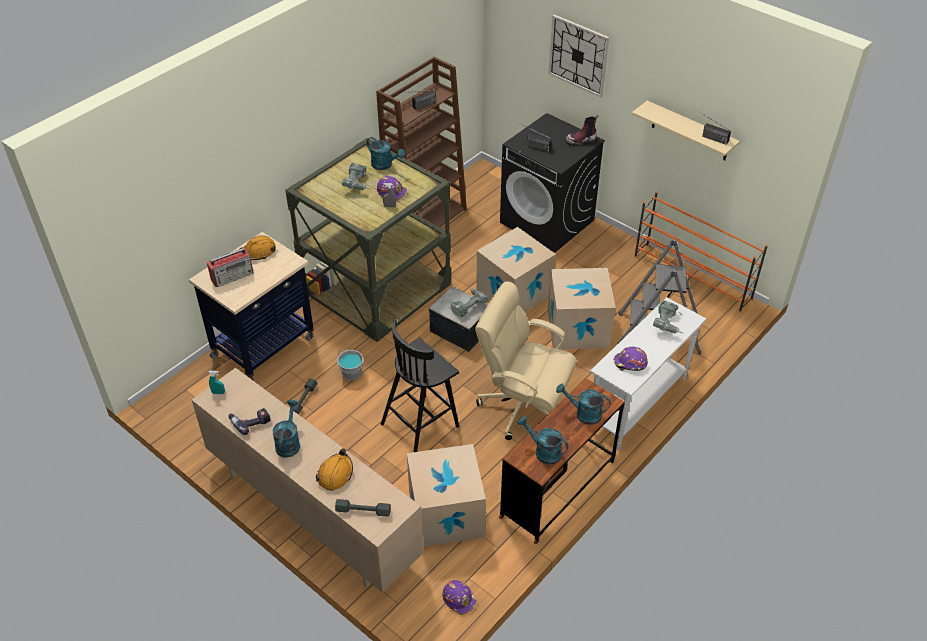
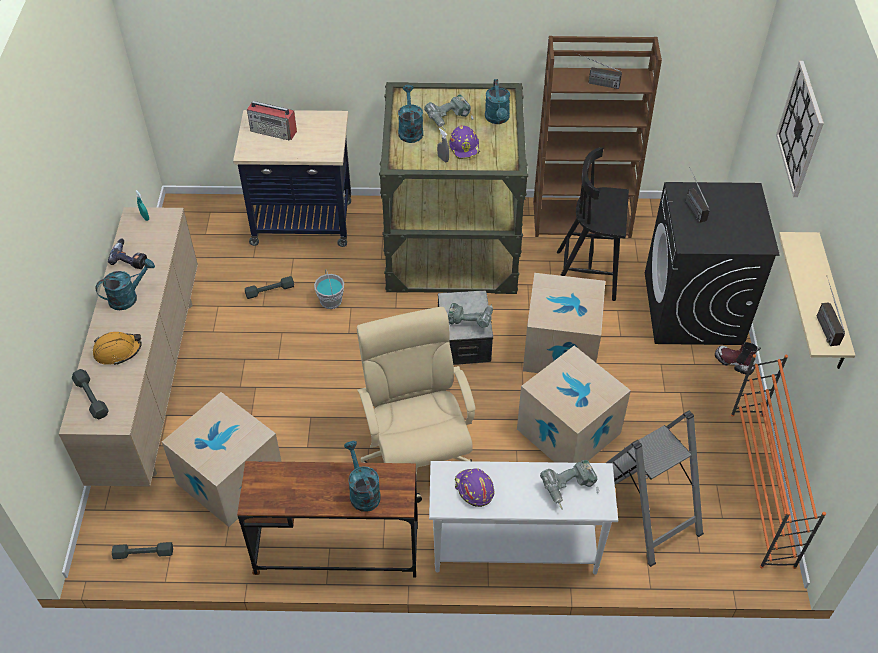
camera: 50 degrees right, 5 degrees up
(258, 252) = (319, 126): orange hard hat -> none
(421, 423) = (320, 390): black stool -> black stool (588, 275)
(459, 599) = (144, 553): purple hard hat -> grey dumbbell
(543, 451) = (281, 489): turquoise watering can -> turquoise watering can (410, 130)
(581, 141) = (751, 237): boot -> boot (734, 362)

